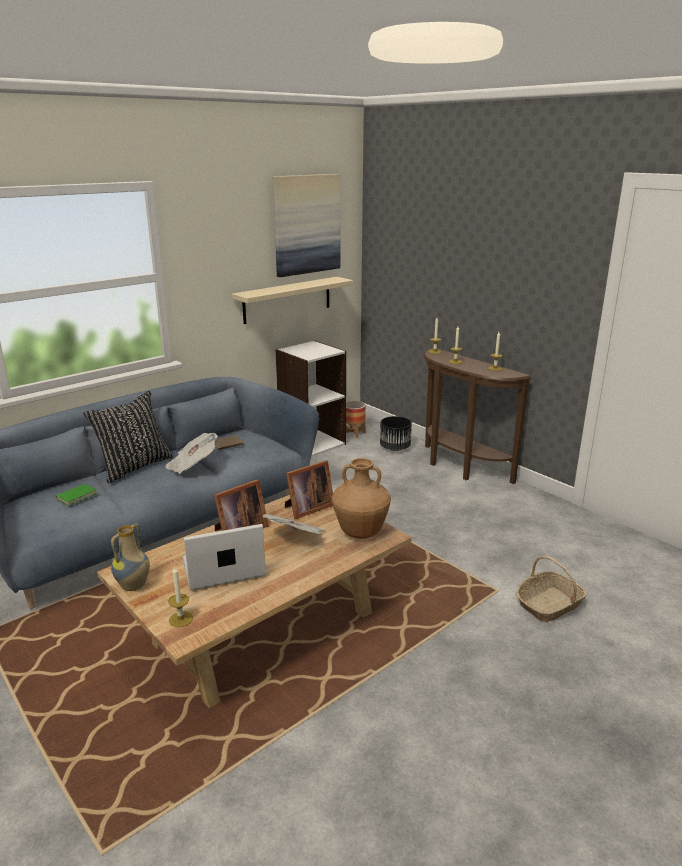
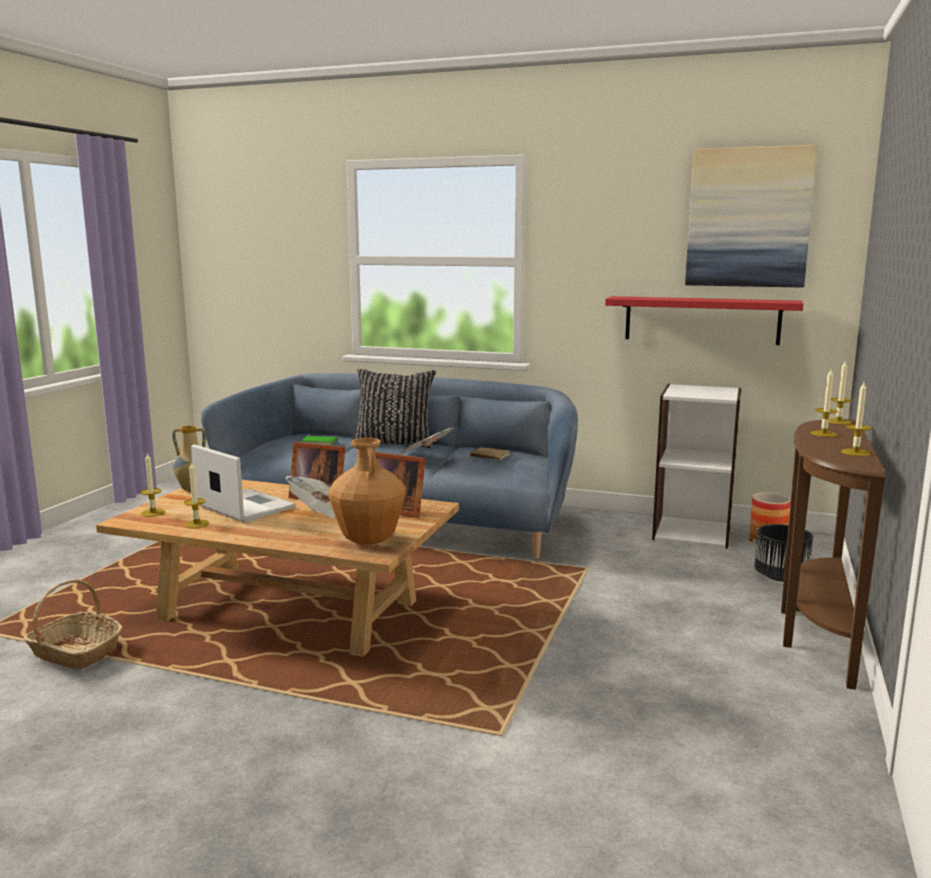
camera: 60 degrees right, 10 degrees down
(242, 599) = (196, 524): none -> candle
(287, 300) = (701, 320): beige shelf -> red shelf
(549, 605) = (511, 789): basket -> basket (75, 652)

